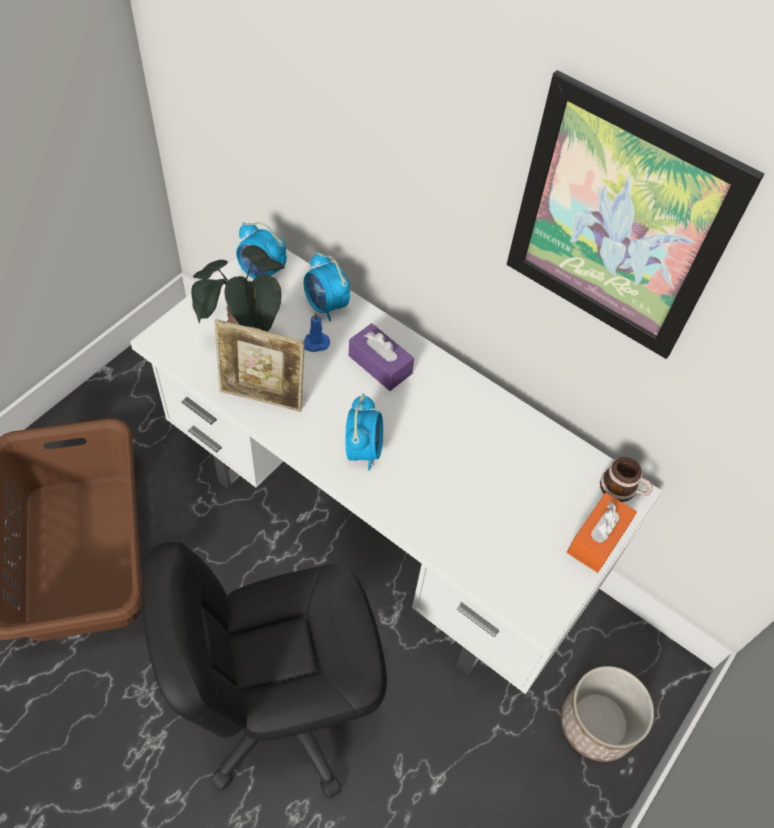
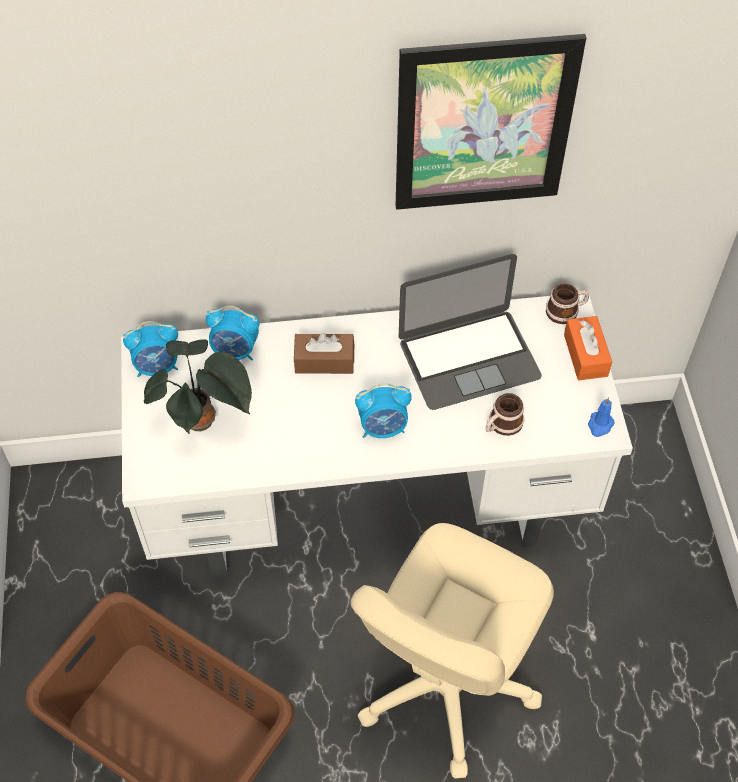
camera: 40 degrees left, 0 degrees up
(262, 397) = (272, 454): picture frame -> none
(285, 708) = (445, 684): black office chair -> beige office chair
(314, 343) = (261, 385): blue candle -> blue candle (600, 425)
(363, 450) = (383, 428): alarm clock -> alarm clock turned 120 degrees clockwise
(380, 364) = (324, 361): purple tissue box -> brown tissue box
(458, 530) = (502, 425): none -> mug
(493, 456) = (469, 358): none -> laptop
(597, 724) = (643, 499): planter -> none

